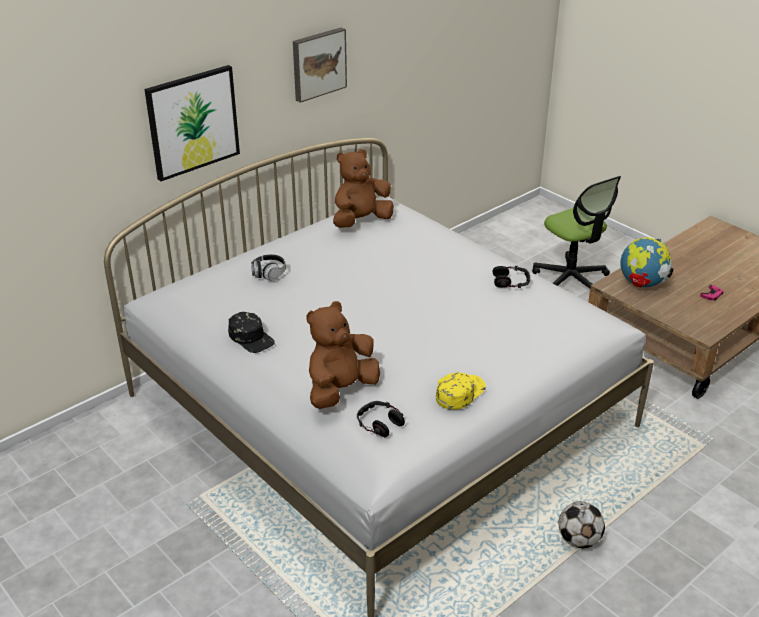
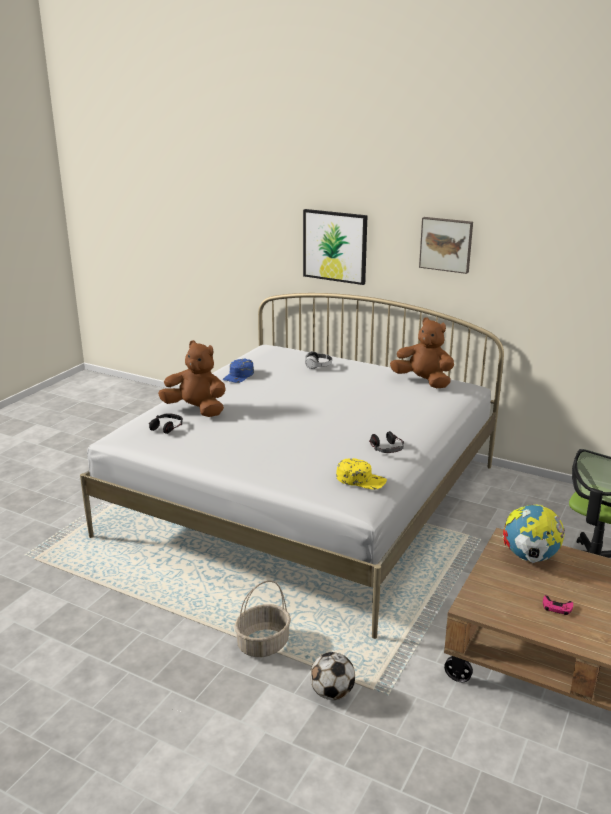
camera: 70 degrees right, 10 degrees down
(251, 338) = (239, 376): black cap -> blue cap
(459, 393) = (214, 448): yellow cap -> yellow cap (361, 479)
(578, 540) = (201, 618): football -> football (332, 693)
(631, 501) = (263, 644): none -> basket

